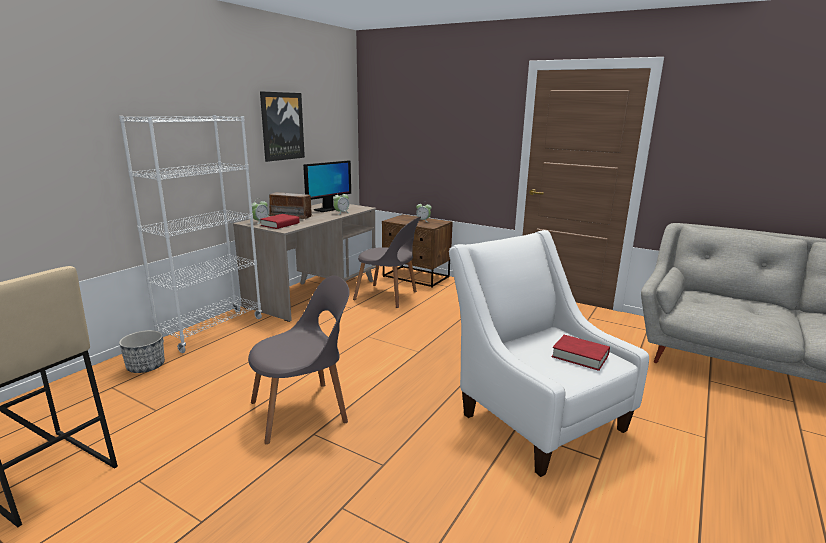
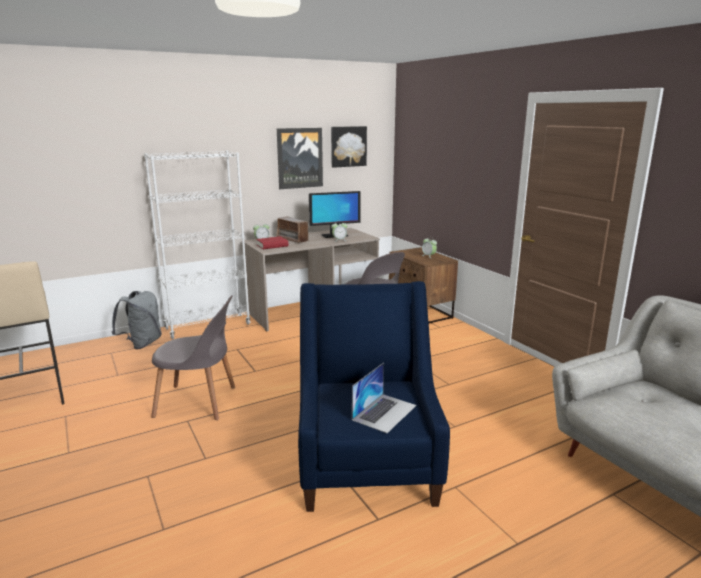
camera: 30 degrees right, 0 degrees up
(146, 367) = (142, 344): planter -> grey backpack
(322, 114) = (348, 146): none -> picture
(534, 416) = (367, 463): white armchair -> blue armchair
(580, 356) = (384, 412): red book -> laptop

